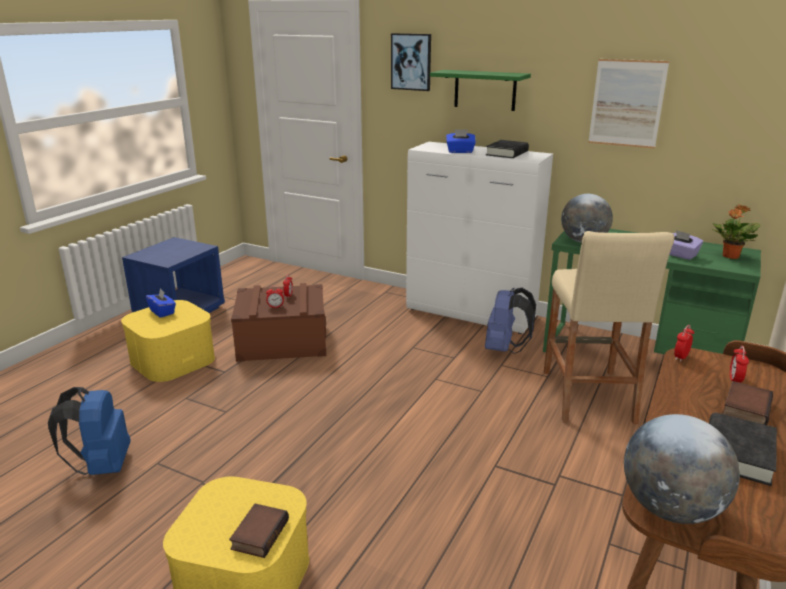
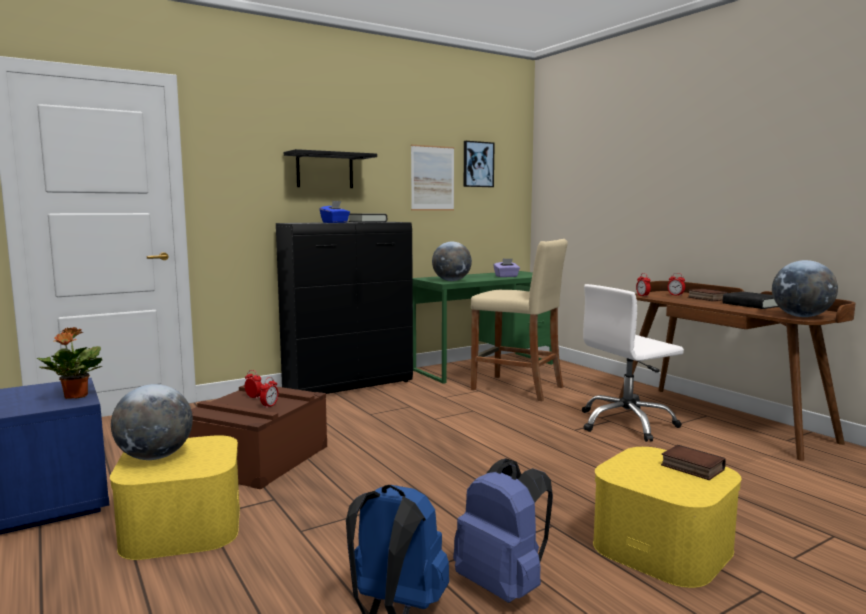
camera: 60 degrees left, 15 degrees down
(162, 312) = (155, 457): blue tissue box -> globe
(411, 62) = (247, 143): picture -> picture (478, 164)
(471, 314) = (349, 386): white cabinet -> black cabinet
(485, 90) = (325, 170): green shelf -> black shelf
(505, 349) = (422, 390): blue backpack -> blue backpack (504, 586)
(559, 499) = (626, 424): none -> white office chair
(730, 256) = (522, 273): potted plant -> potted plant (75, 396)

